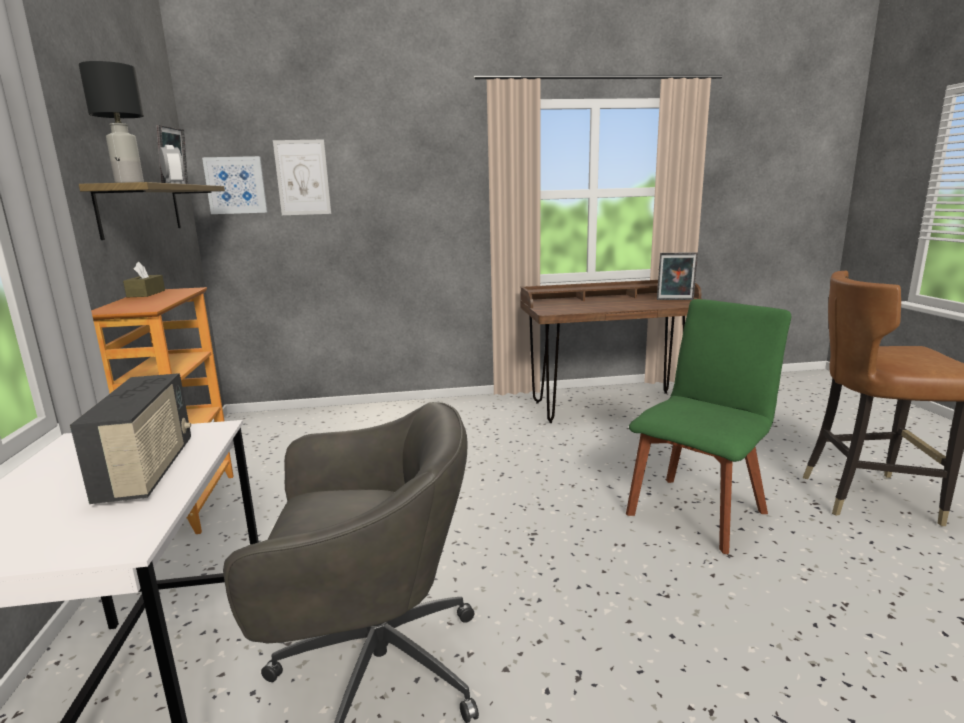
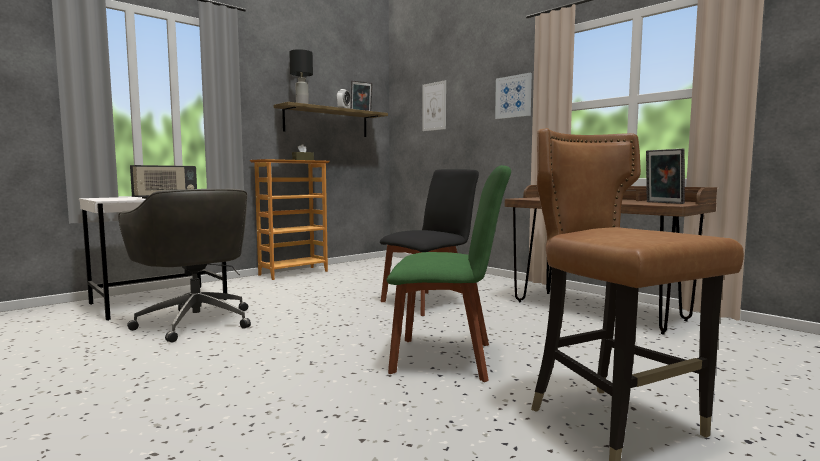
camera: 55 degrees right, 10 degrees down
(236, 185) = (405, 114): picture -> picture (513, 96)
(499, 461) = (429, 302): none -> black chair

